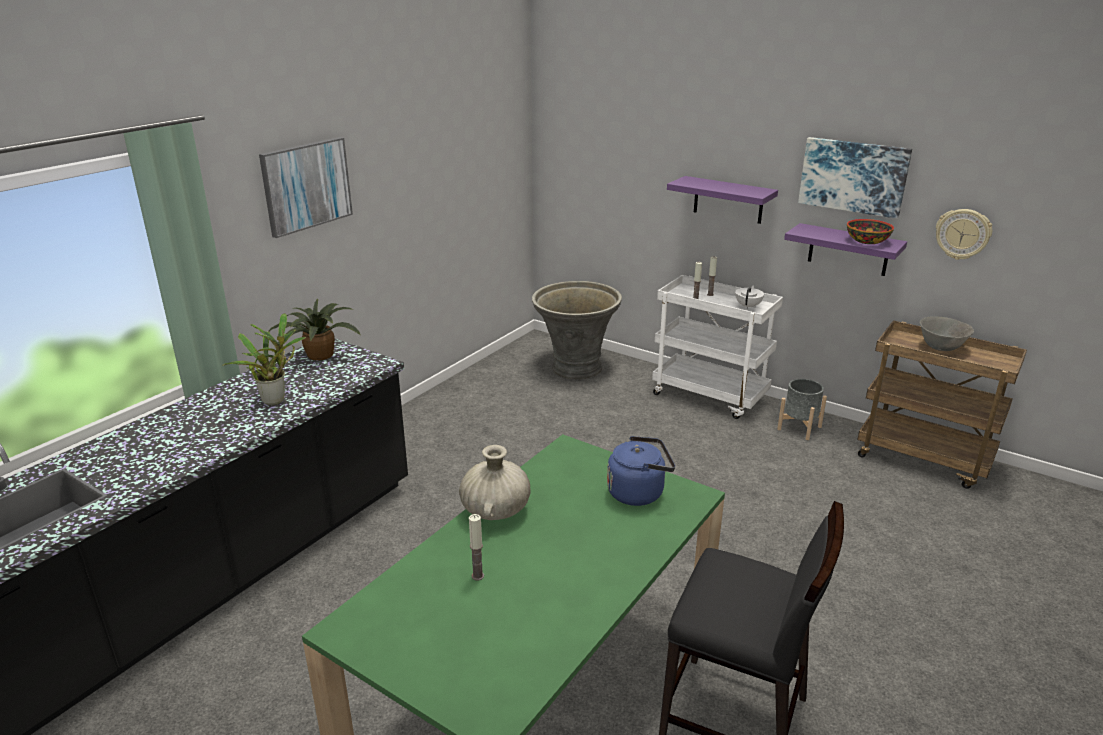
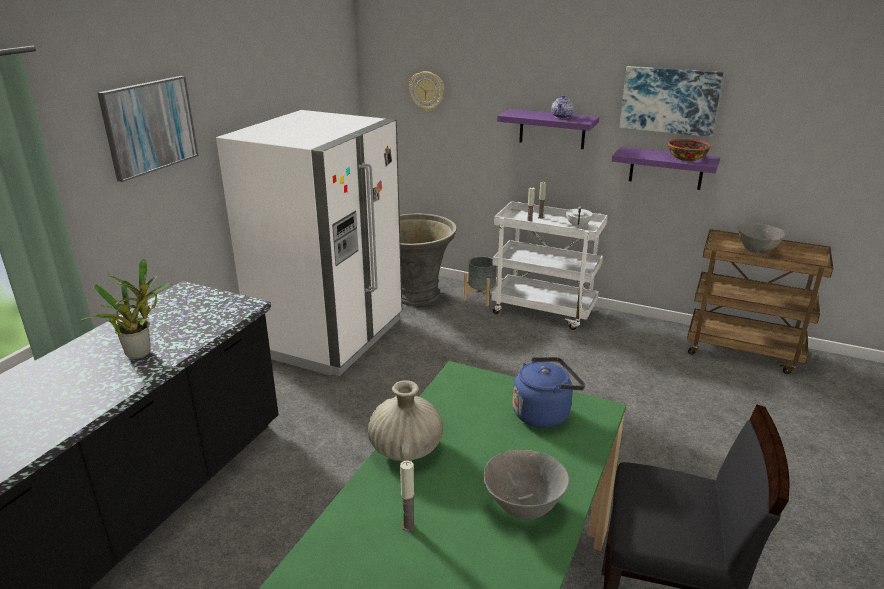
camera: 10 degrees left, 0 degrees up
(318, 356) = (177, 302): potted plant -> none
(476, 403) = (329, 336): none -> white fridge
(588, 572) = (524, 506): none -> grey bowl
(736, 188) = (562, 117): none -> teapot
(799, 428) = (630, 333): grey planter -> grey planter (481, 297)
(962, 234) = (770, 147): wall clock -> wall clock (427, 91)

